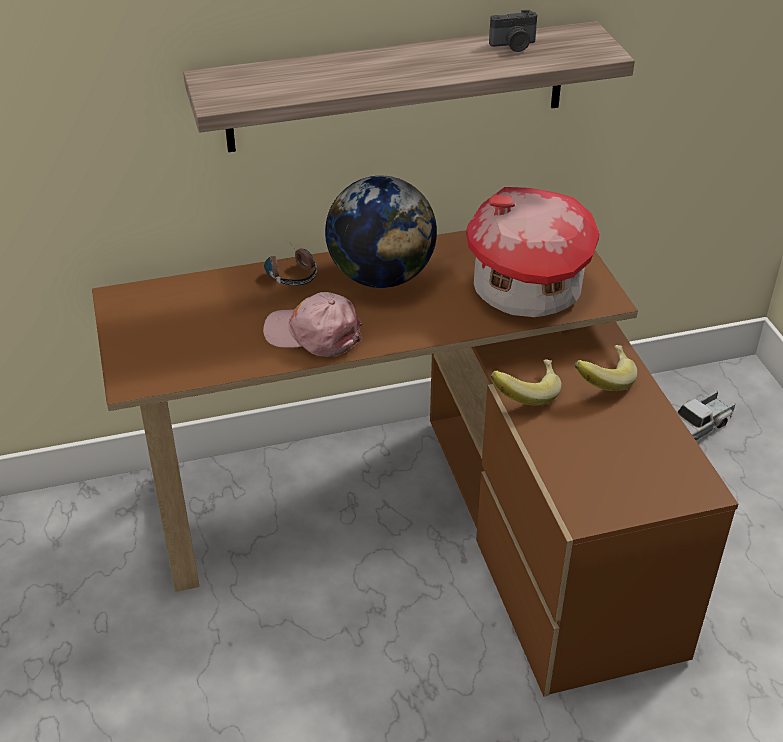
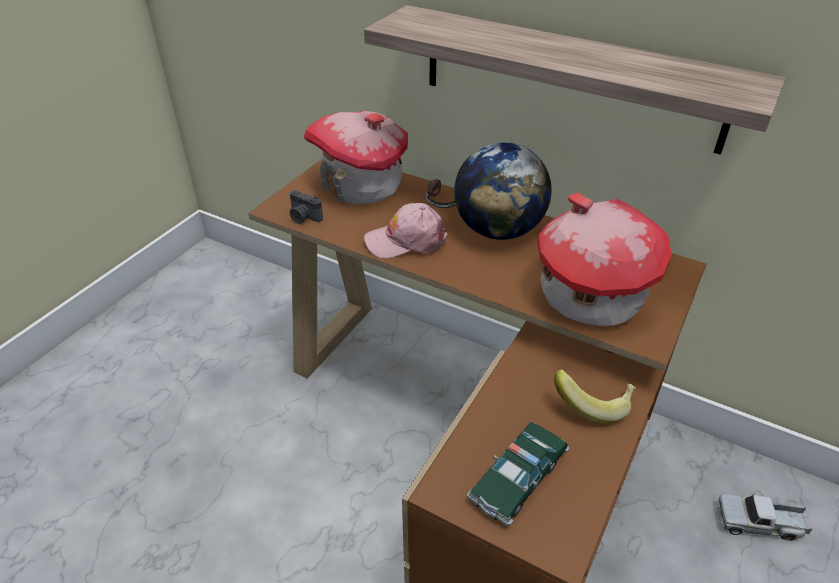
camera: 45 degrees right, 0 degrees up
(187, 307) = (361, 186): none -> toy house
(313, 334) = (406, 240): pink cap -> pink cap turned 75 degrees counterclockwise
(514, 45) = (670, 67): camera -> camera (304, 218)
(525, 393) = (519, 373): banana -> none
(622, 467) = (518, 478): none -> toy car

